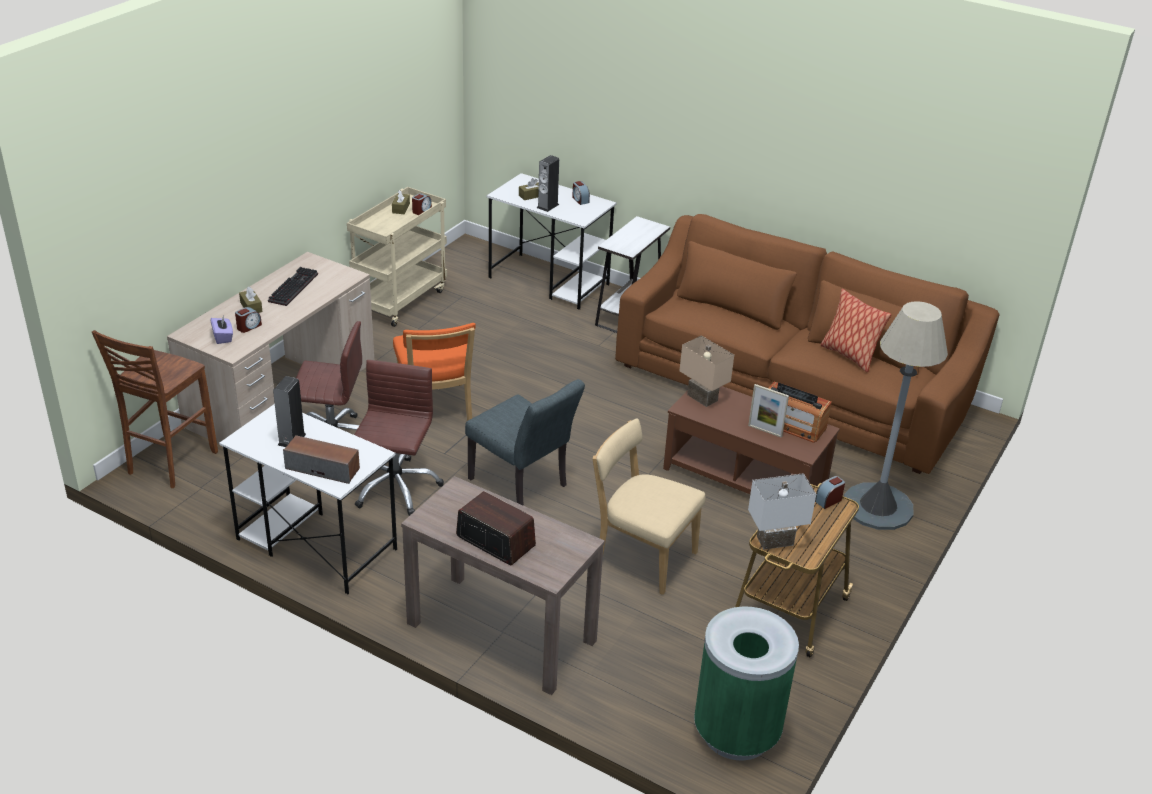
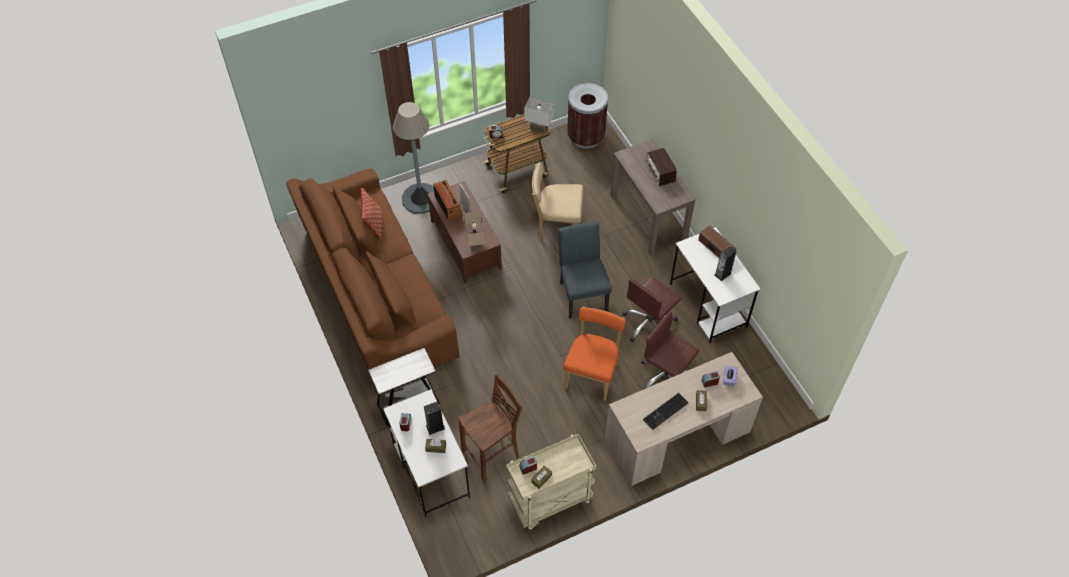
camera: 145 degrees left, 20 degrees up
(169, 463) = (766, 402): brown stool -> brown stool (492, 455)
(642, 557) = (557, 225): beige chair -> beige chair turned 120 degrees clockwise
(736, 732) = (586, 137): green trash can -> brown trash can

